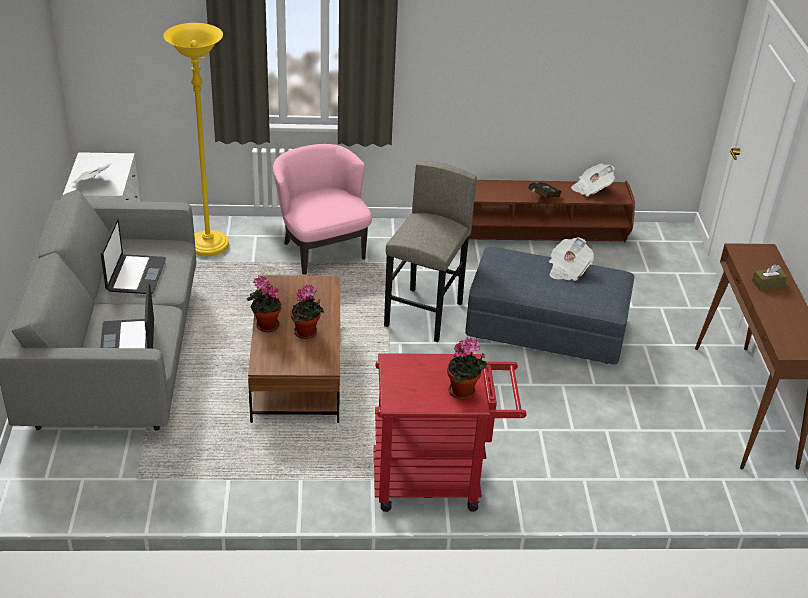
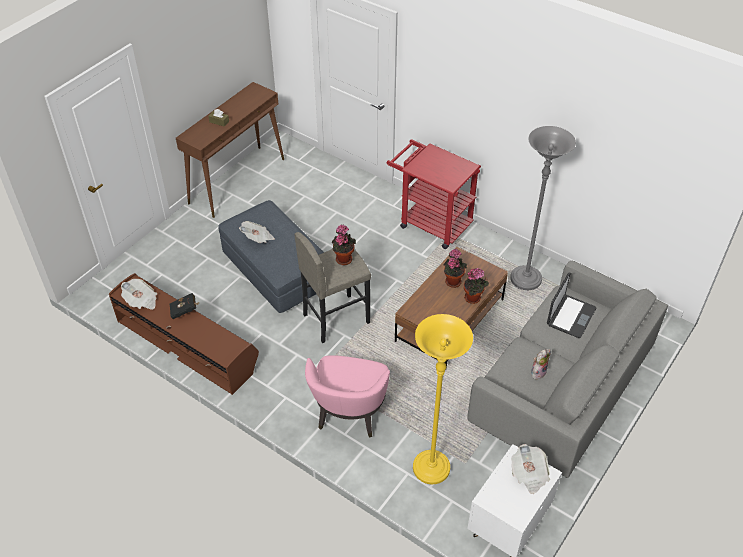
camera: 140 degrees left, 10 degrees up
(135, 275) = (538, 372): laptop -> plush toy
(239, 464) = (525, 279): none -> grey floor lamp
(464, 392) = (431, 156): potted plant -> potted plant (343, 258)

